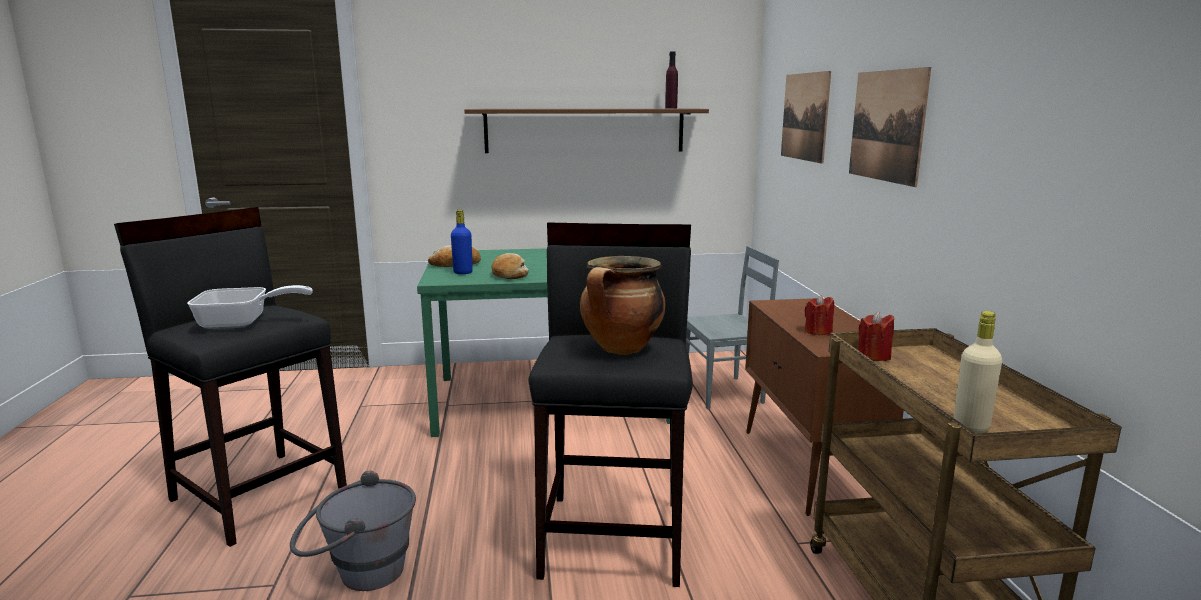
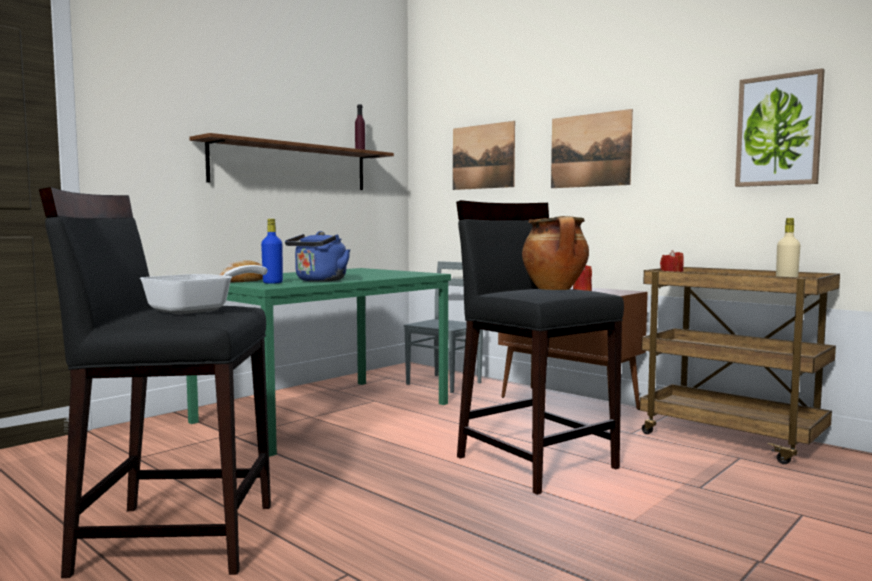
camera: 40 degrees left, 10 degrees down
(358, 573) = (406, 540): grey bucket -> none
(509, 274) = (319, 280): bread -> blue kettle
(1093, 131) = (778, 130): none -> picture

